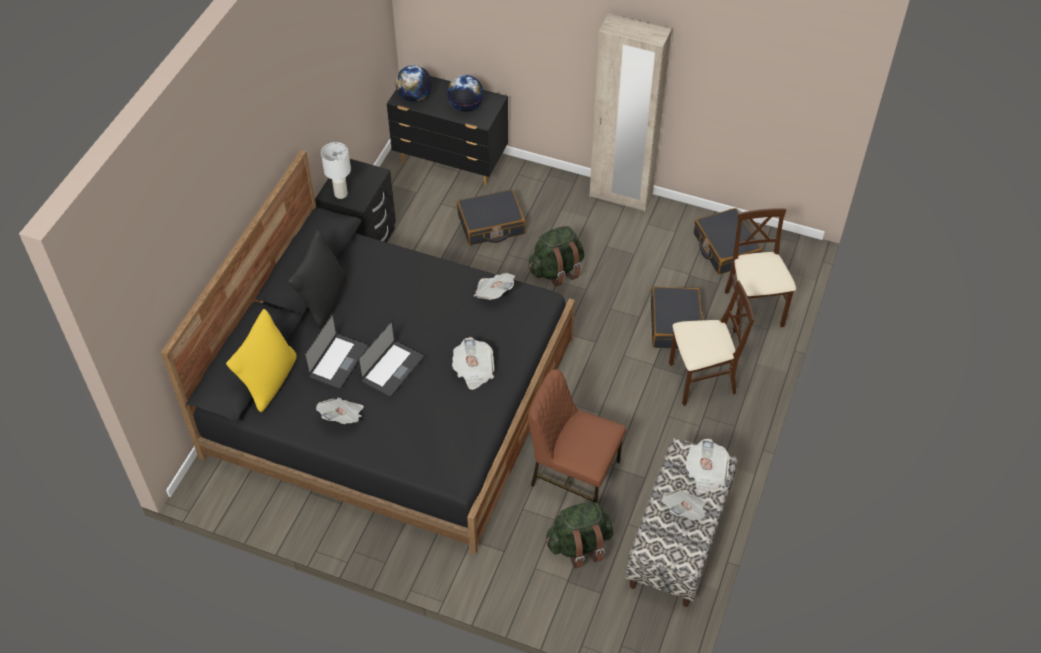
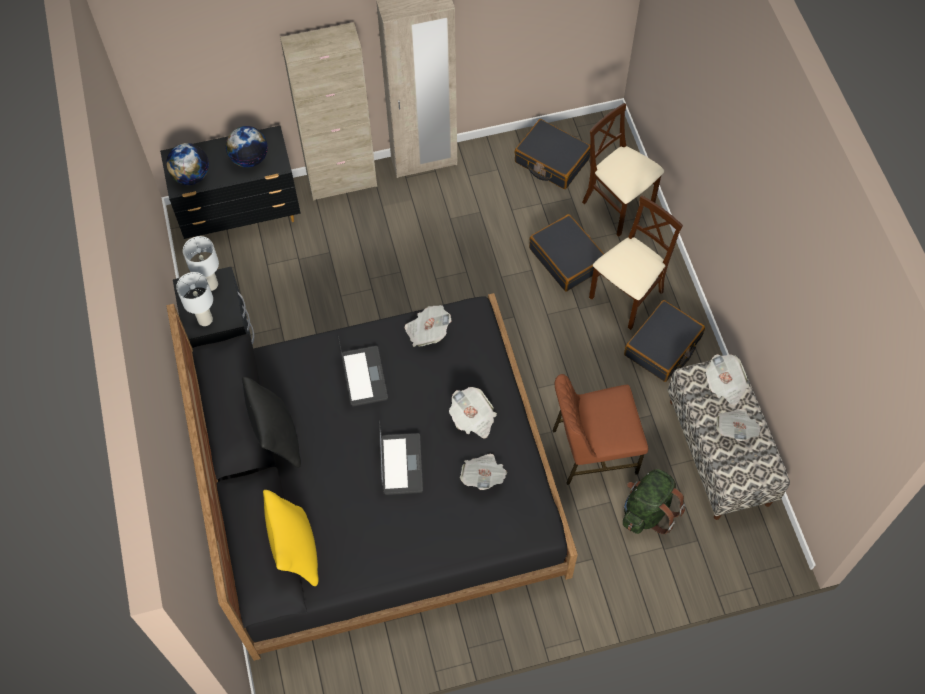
camera: 35 degrees left, 10 degrees up
(338, 362) = (345, 489): laptop -> laptop (364, 377)
(342, 417) = (395, 540): newspaper -> newspaper (483, 476)
(365, 173) = (210, 284): none -> white table lamp
(491, 225) = (331, 258): black suitcase -> black suitcase (663, 347)
(545, 177) = (342, 182): none -> beige cabinet
(556, 270) = (426, 268): green backpack -> none

